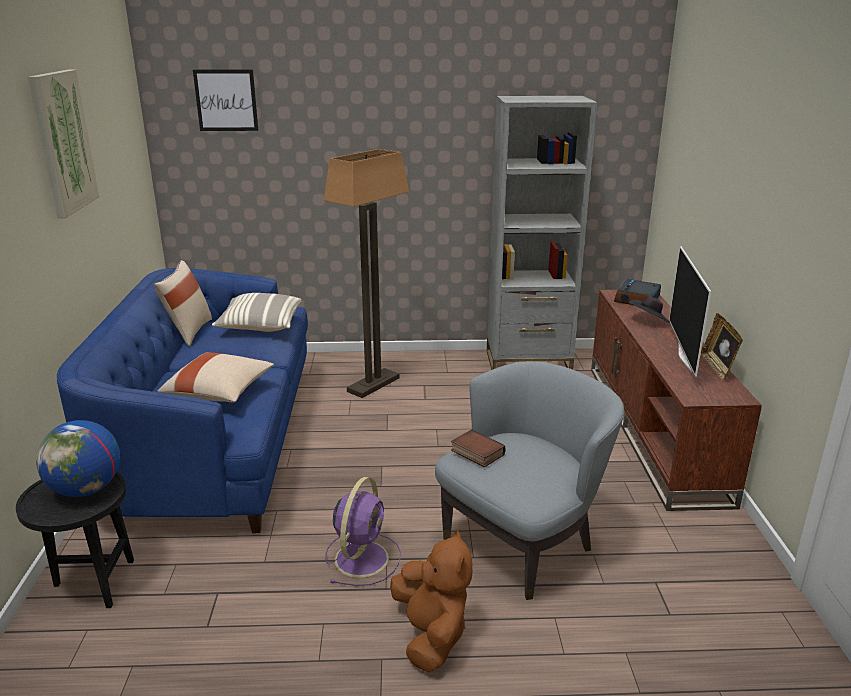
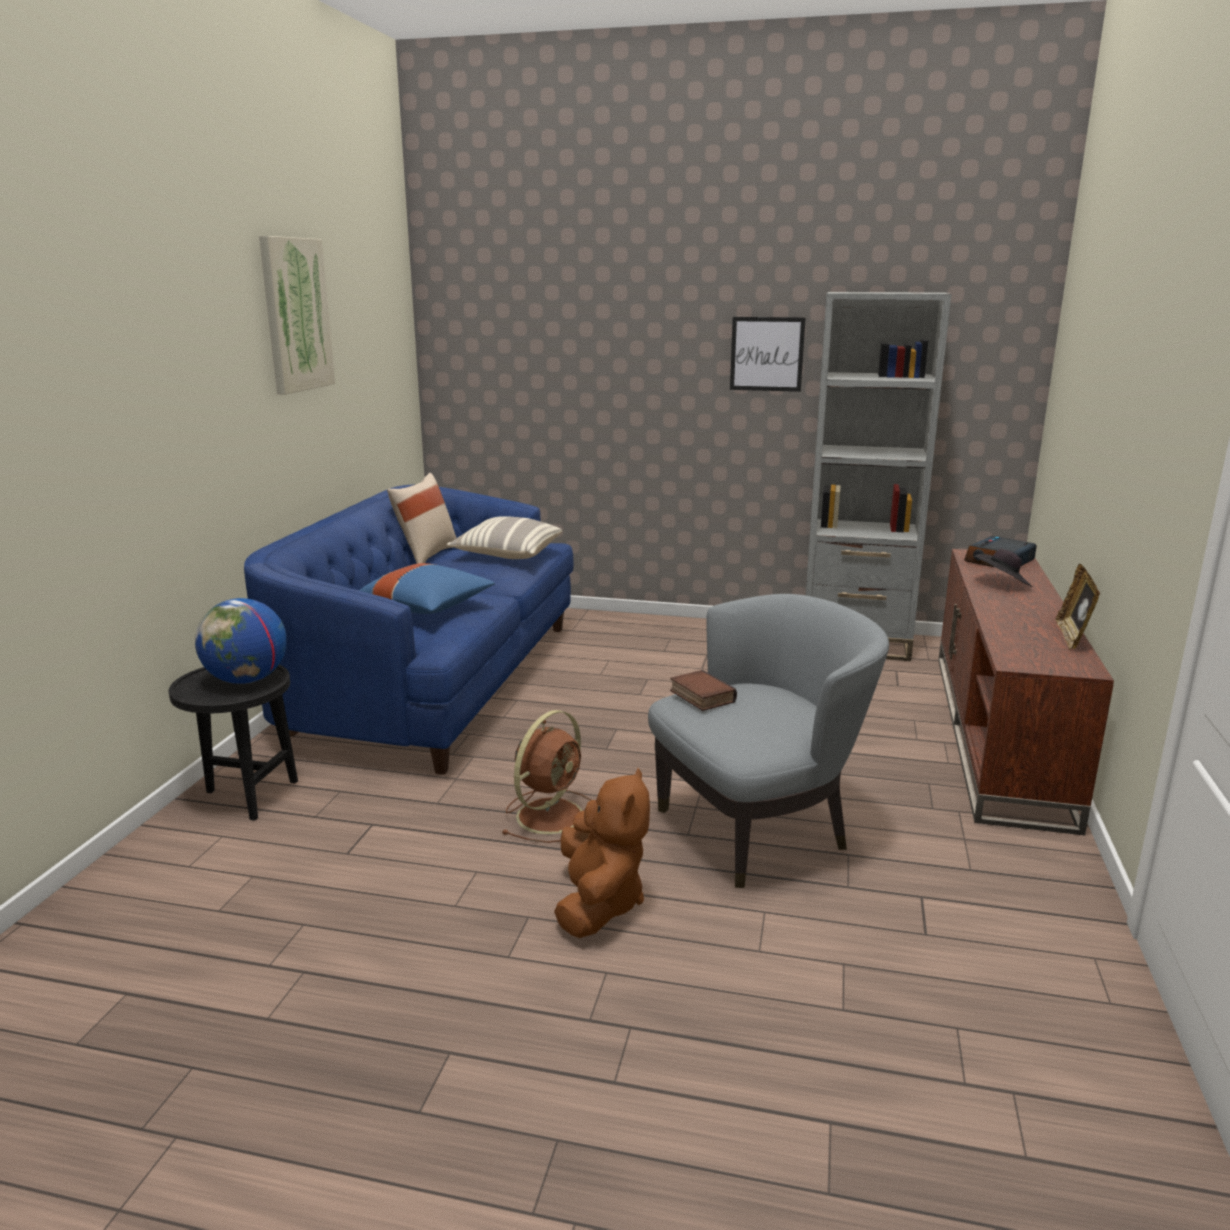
camera: 15 degrees right, 5 degrees down
(220, 393) = (427, 609): beige pillow -> blue pillow
(226, 100) = (504, 295): picture -> picture (767, 354)
(362, 557) = (552, 815): purple fan -> brown fan
(373, 384) = (644, 647): floor lamp -> none
(686, 357) = (1032, 623): television -> none

